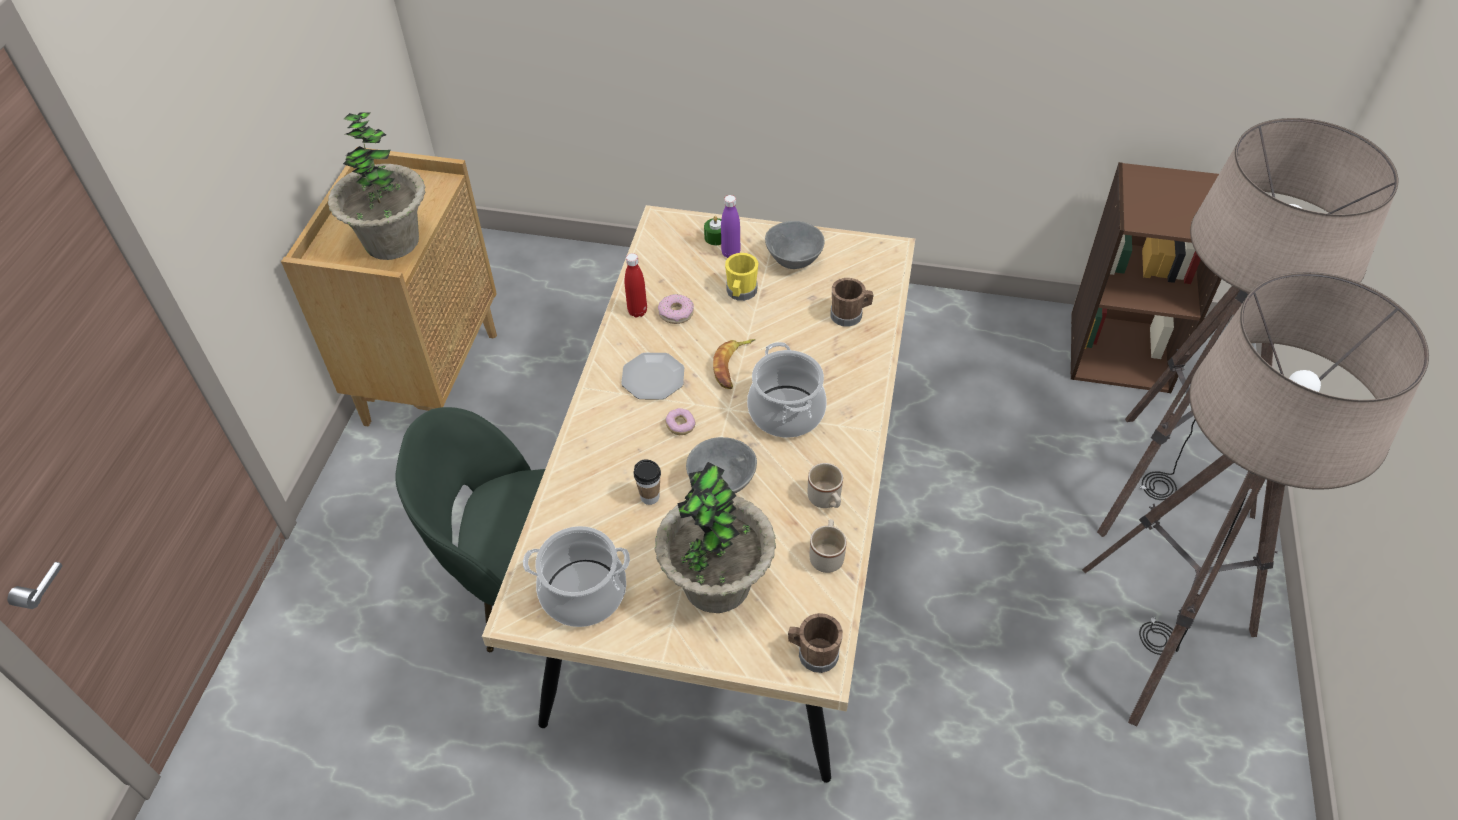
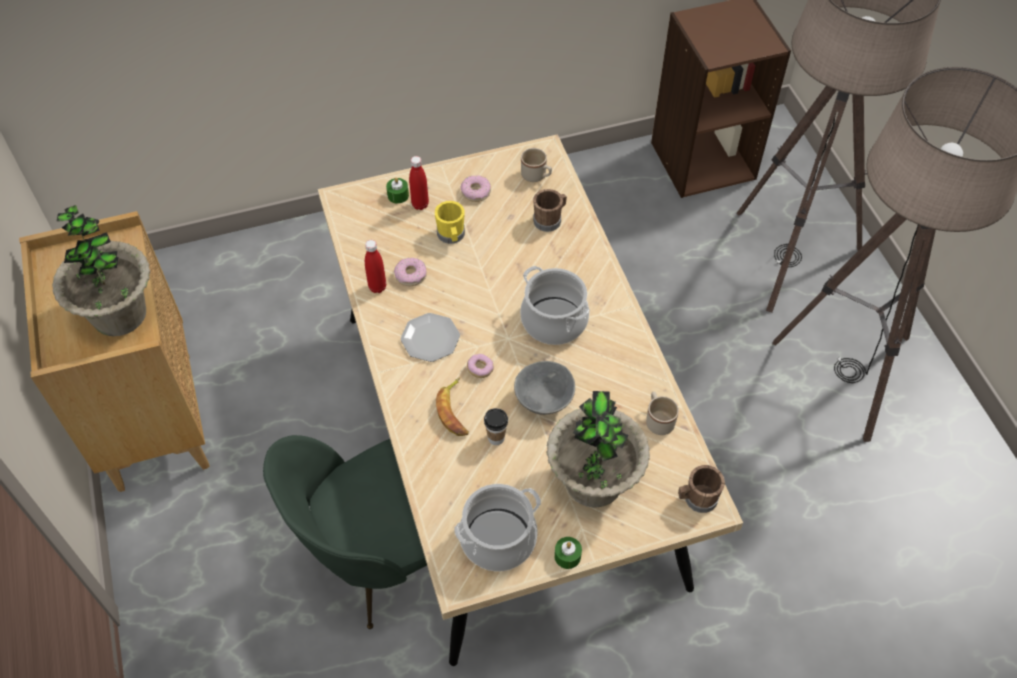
camera: 30 degrees left, 5 degrees up
(638, 643) = (567, 556): none -> green candle
(730, 253) = (420, 204): purple bottle -> red bottle
(733, 366) = (487, 301): banana -> banana (455, 411)
(793, 262) = (476, 192): grey bowl -> donut
(826, 500) = (630, 378): beige mug -> beige mug (536, 176)

